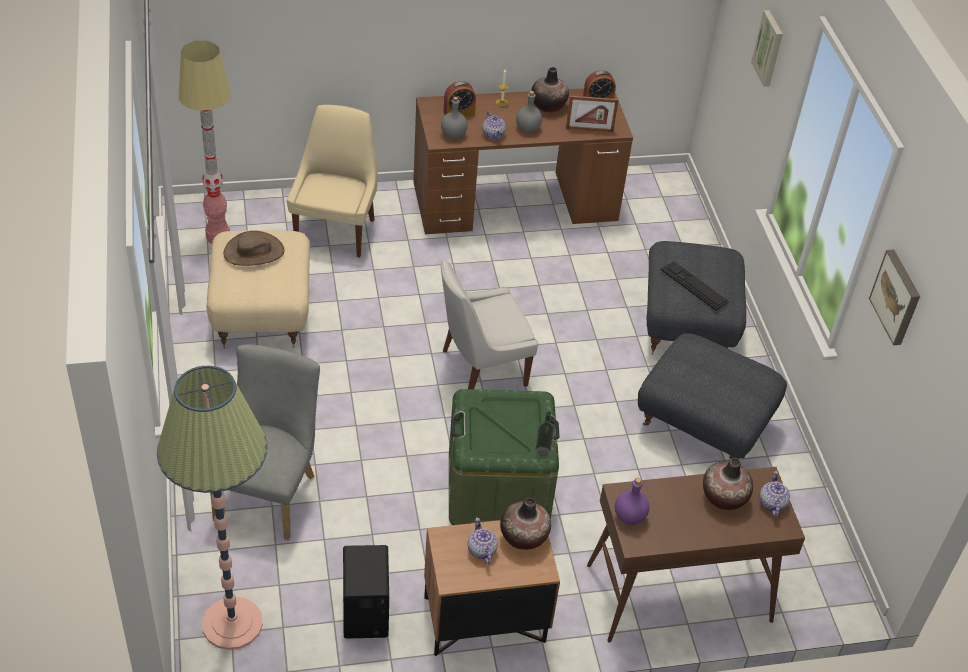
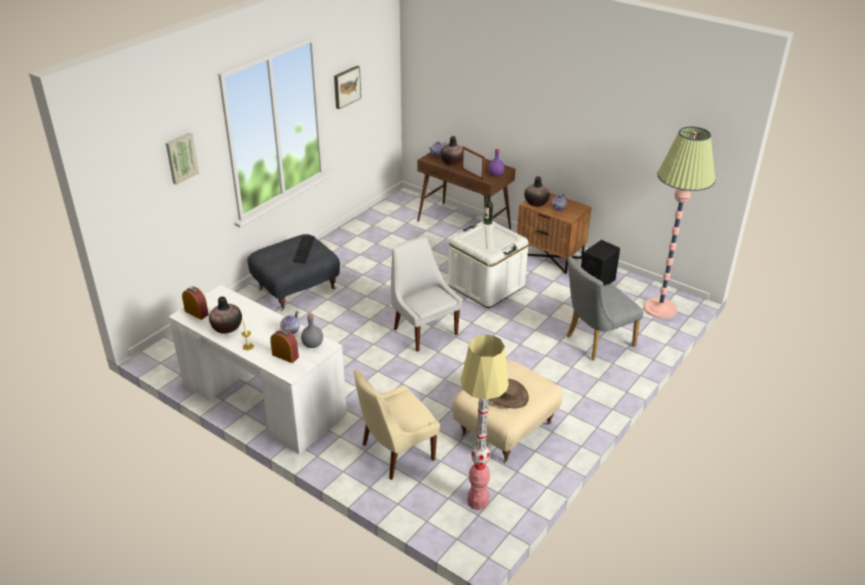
camera: 130 degrees left, 10 degrees down
(480, 368) = (424, 330): white chair -> white chair turned 150 degrees counterclockwise
(498, 489) = (486, 286): green storage box -> white storage box
(515, 201) = (263, 398): brown desk -> white desk
(527, 129) = (265, 322): grey bottle -> none
(589, 129) = (234, 301): picture frame -> picture frame (472, 174)
(702, 425) = (363, 256): grey ottoman -> none

